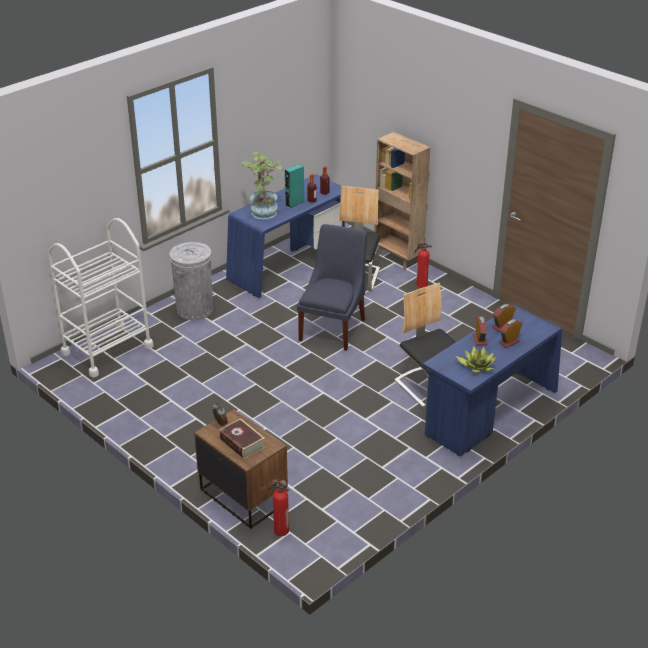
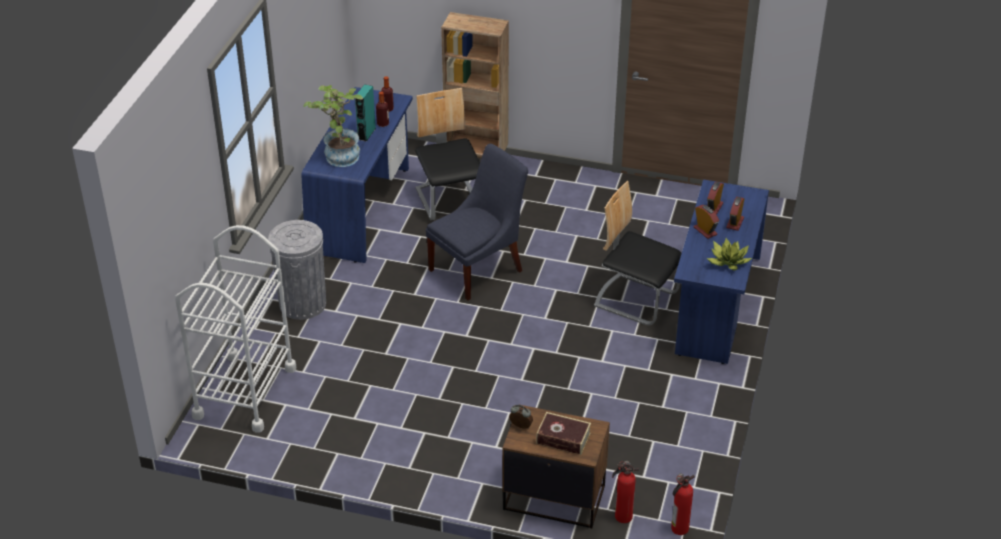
camera: 30 degrees left, 5 degrees up
(334, 328) = (479, 268): blue chair -> blue chair turned 60 degrees clockwise
(420, 284) = (527, 183): fire extinguisher -> fire extinguisher (678, 529)

